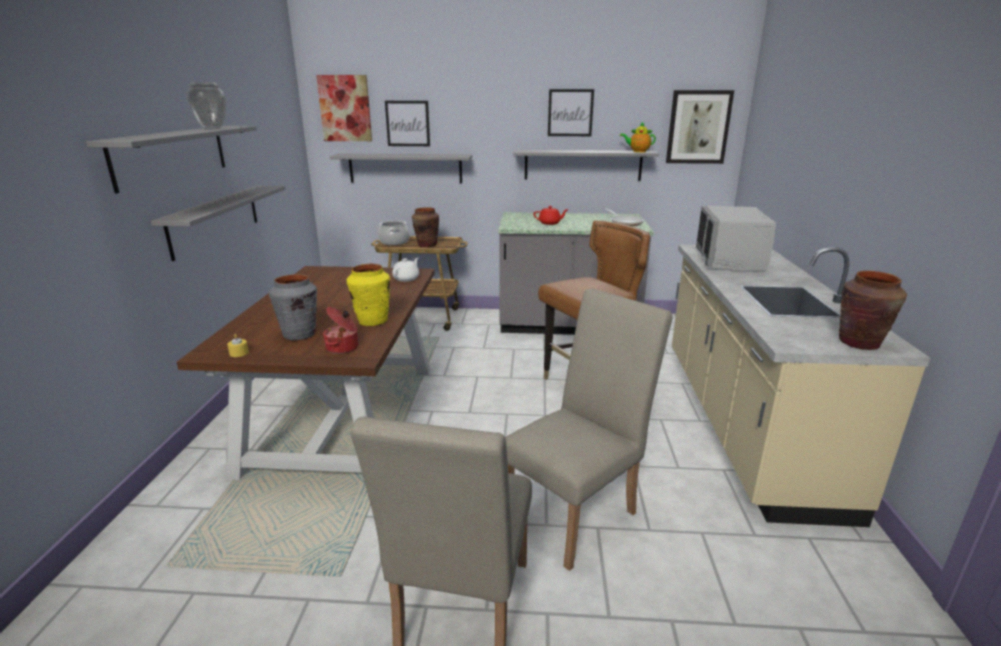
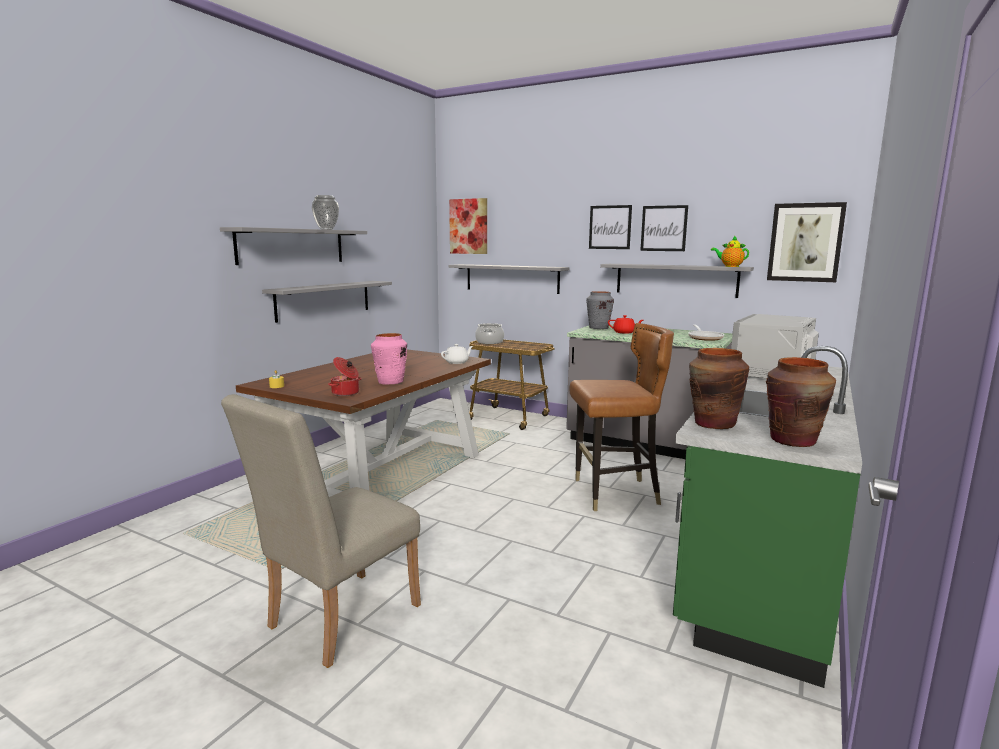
camera: 25 degrees right, 10 degrees down
(299, 334) = (329, 382): grey vase -> grey vase (598, 328)
(372, 321) = (390, 382): yellow vase -> pink vase
(407, 123) = (516, 239): picture -> picture (610, 227)
(427, 245) = (514, 346): brown vase -> brown vase (713, 424)
(577, 512) = (502, 583): beige chair -> none
(743, 423) = (760, 559): beige counter -> green counter

